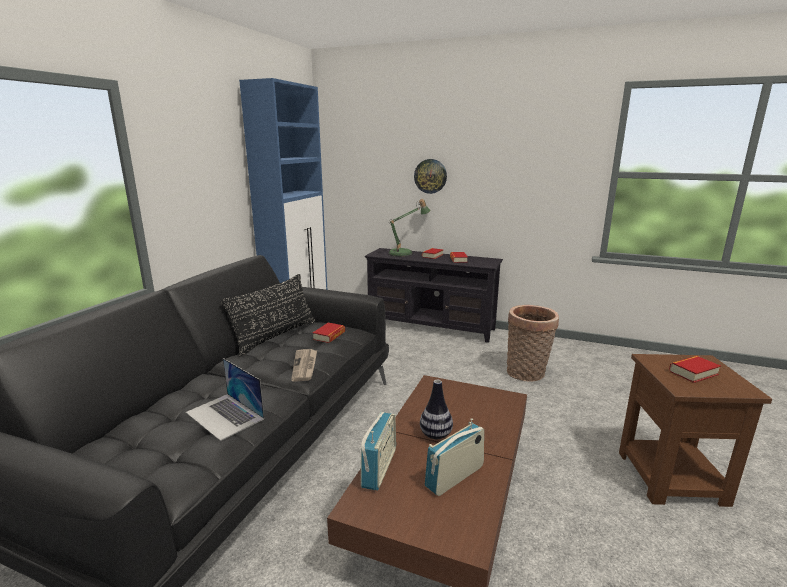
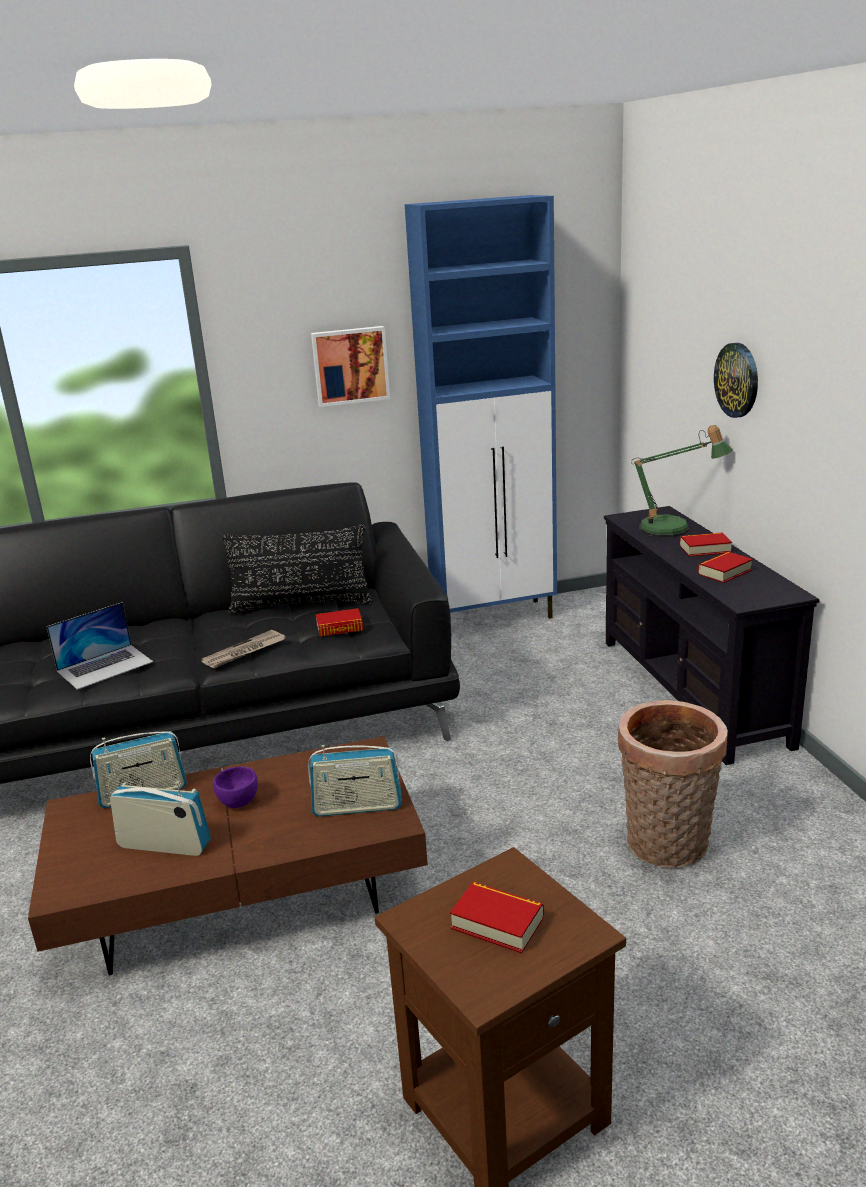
camera: 55 degrees right, 5 degrees up
(217, 183) = (350, 365): none -> picture
(225, 415) = (105, 666): laptop -> laptop turned 135 degrees counterclockwise
(435, 435) = (239, 801): vase -> purple bowl
(484, 403) = (357, 807): none -> radio

